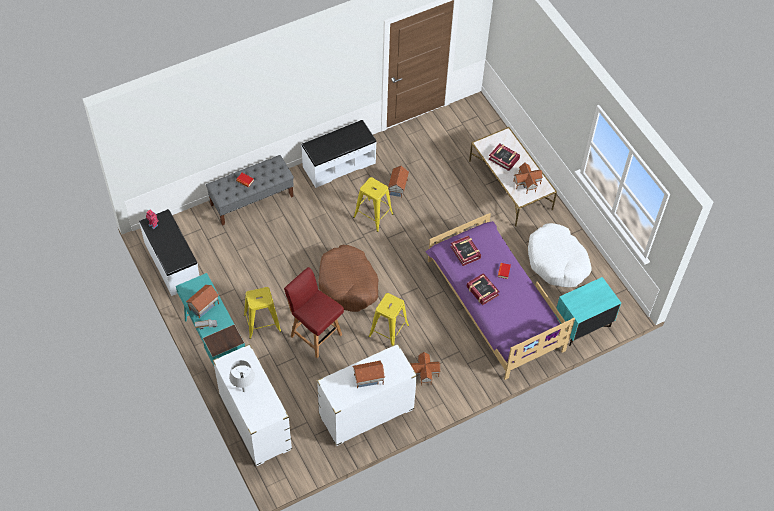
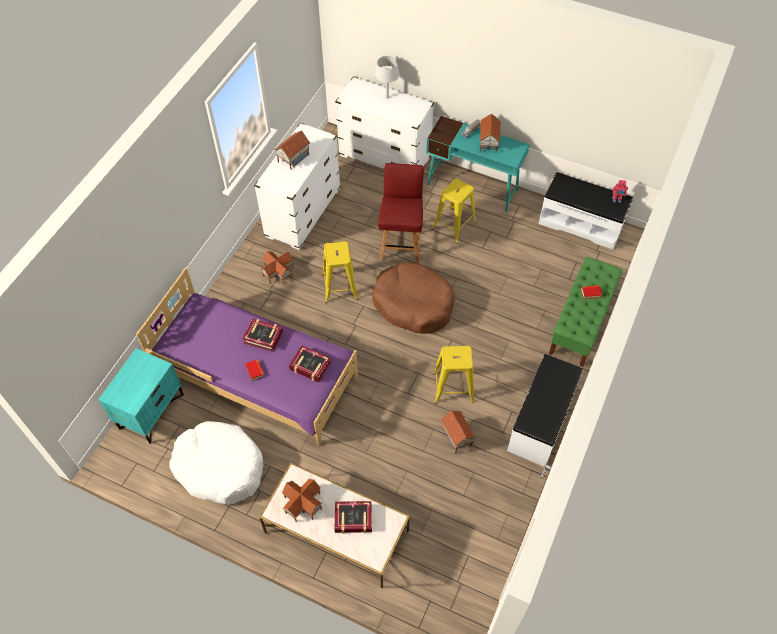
camera: 145 degrees right, 0 degrees up
(252, 200) = (580, 323): grey bench -> green bench
(315, 334) = (401, 244): red chair -> red chair turned 90 degrees counterclockwise

